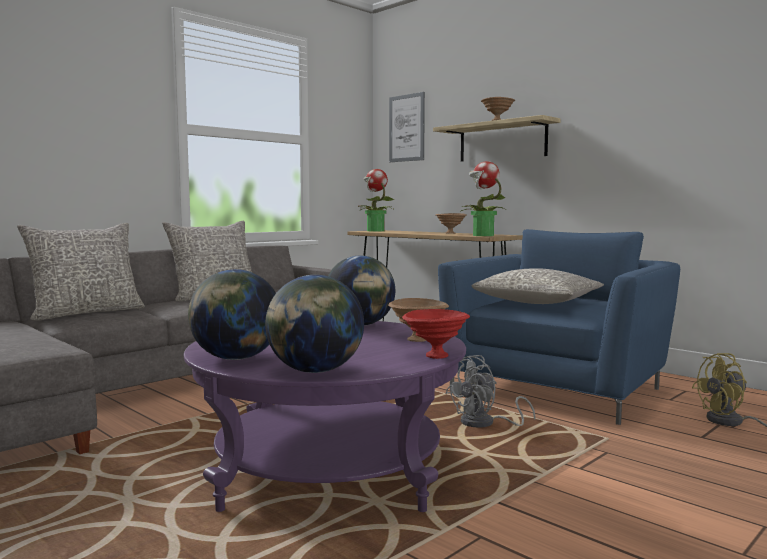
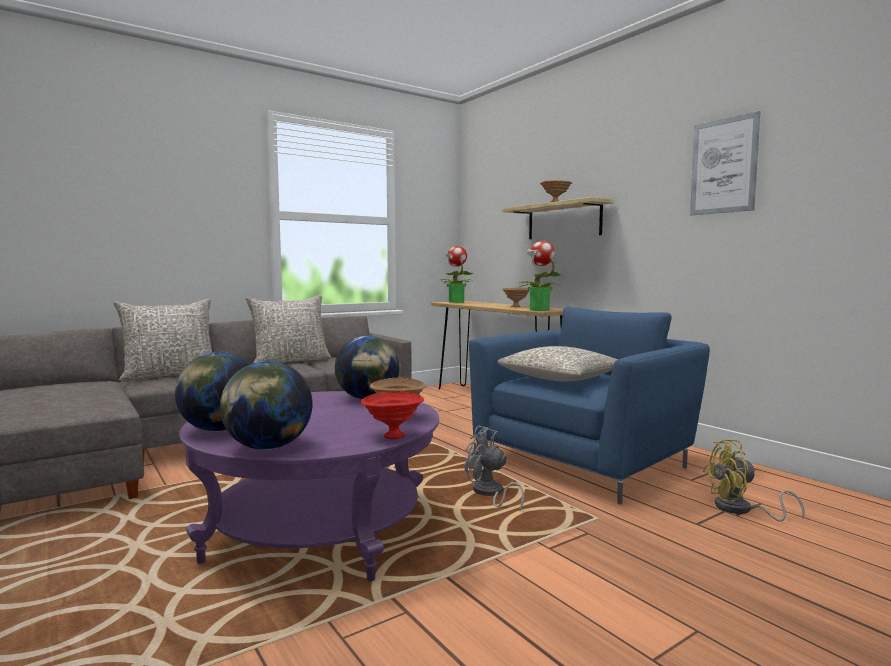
camera: 10 degrees right, 0 degrees up
(406, 128) = (486, 208): picture -> picture (723, 166)
(485, 424) = (489, 494): grey fan -> grey fan turned 60 degrees clockwise

